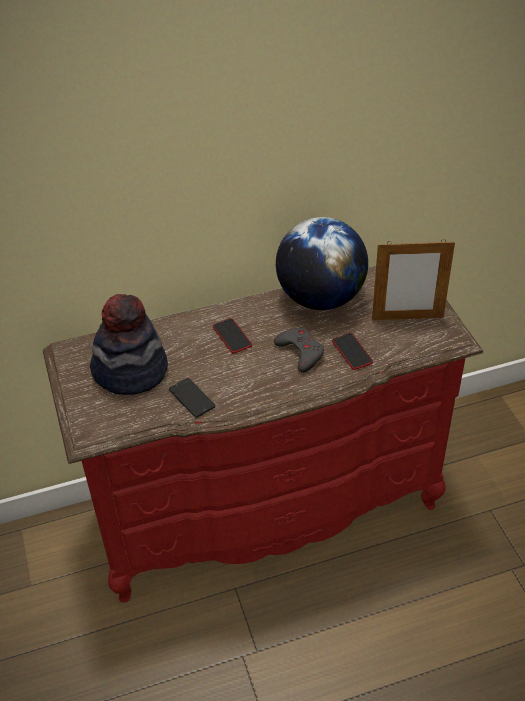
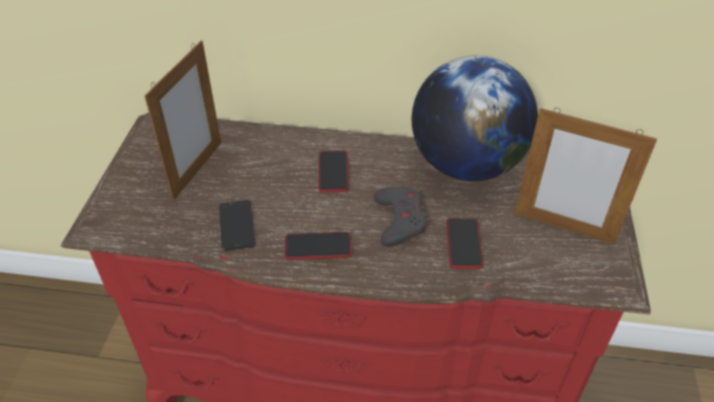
camera: 25 degrees right, 0 degrees up
(130, 371) = (197, 170): hat -> picture frame
(258, 390) = (318, 247): none -> phone

